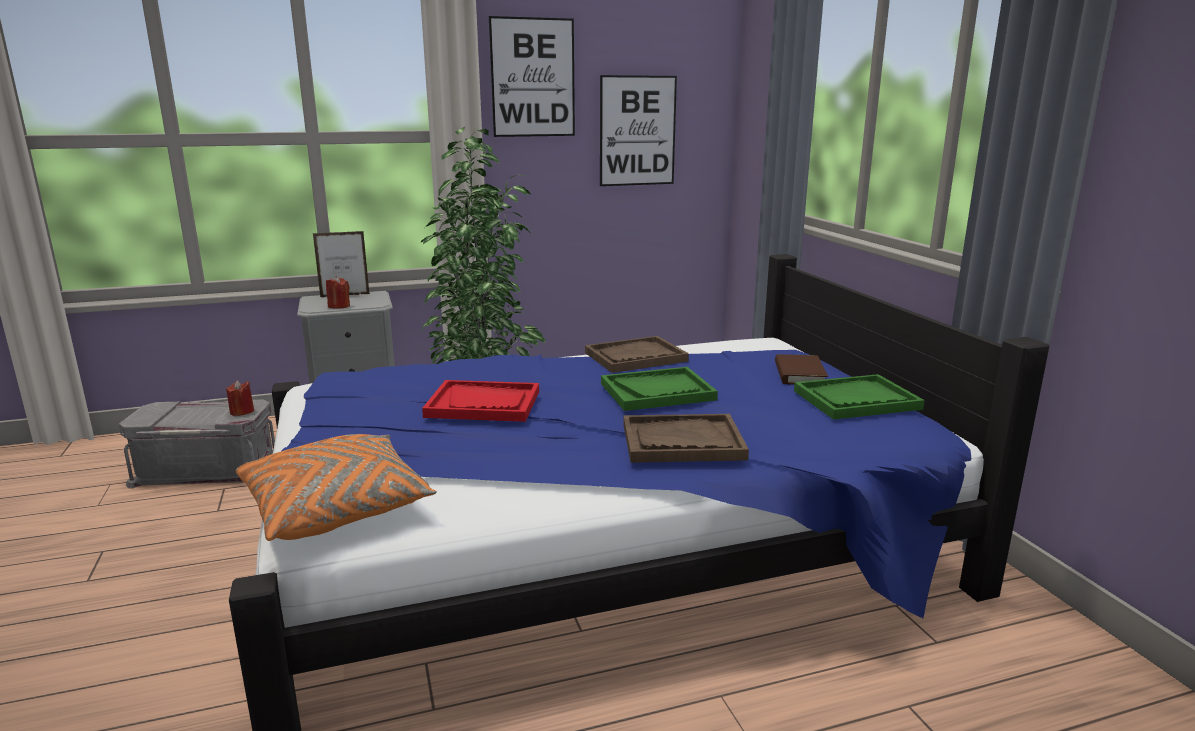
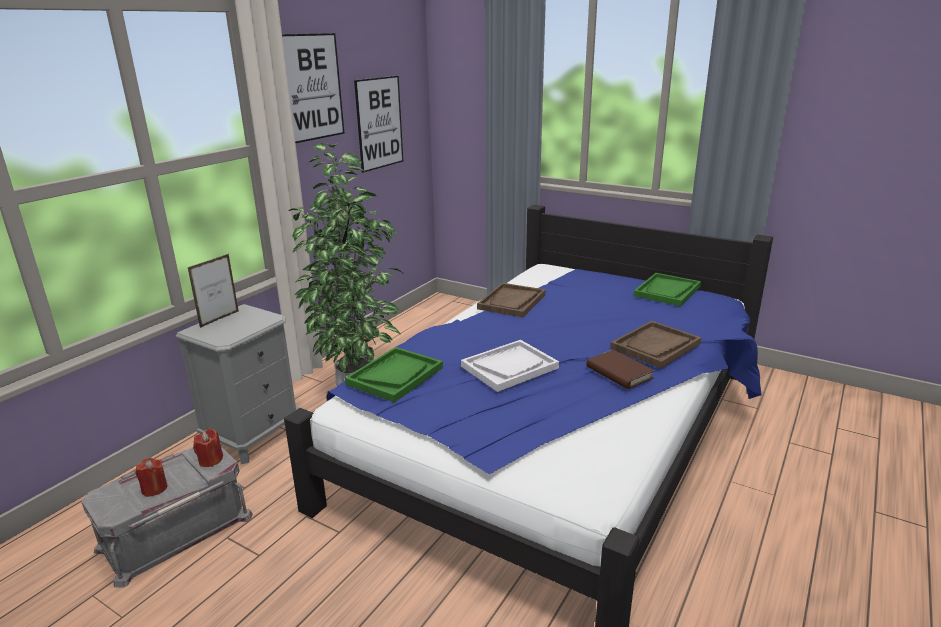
camera: 40 degrees left, 5 degrees up
(337, 508) = (571, 472): orange pillow -> none
(339, 306) = (242, 330): red candle -> red candle (154, 488)
(483, 404) = (509, 367): red tray -> white tray
(657, 391) = (578, 321): green tray -> green tray (395, 376)
(799, 374) = (612, 284): brown book -> brown book (619, 372)

